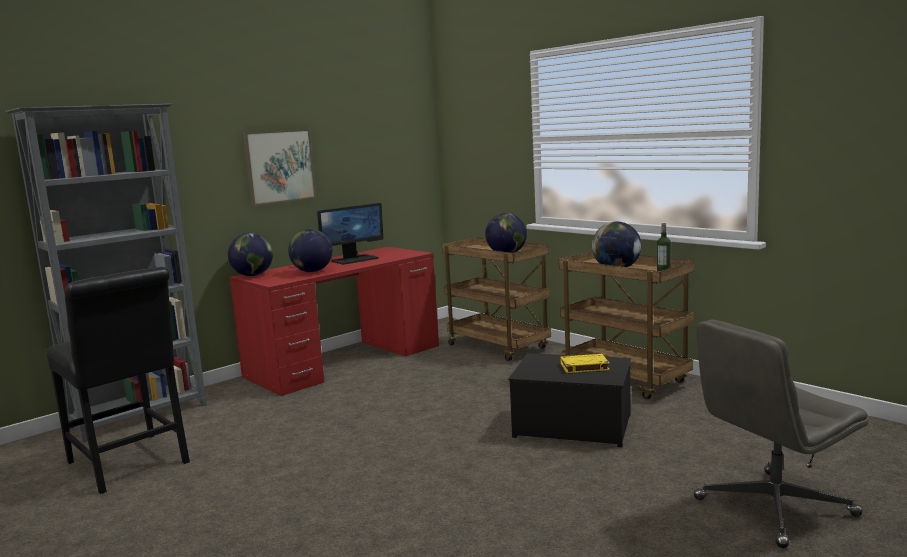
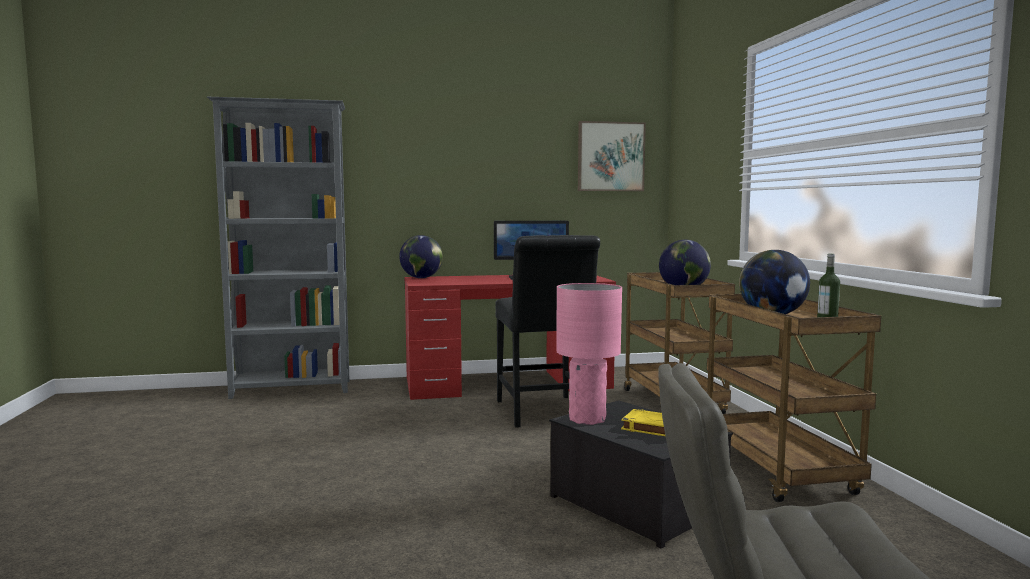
camera: 30 degrees right, 5 degrees down
(130, 464) = (225, 423): black chair -> black chair (543, 413)
(279, 166) = (471, 175): picture -> picture (610, 156)
(312, 271) = (471, 281): globe -> none
(533, 372) = (587, 419): none -> pink table lamp

